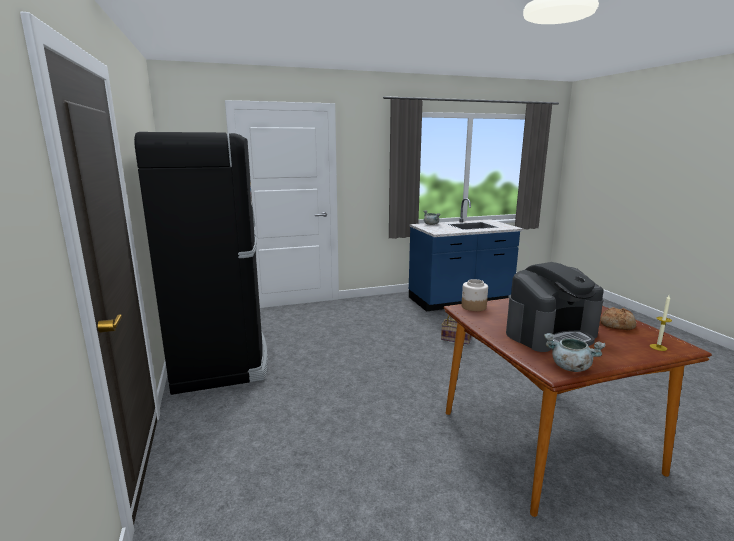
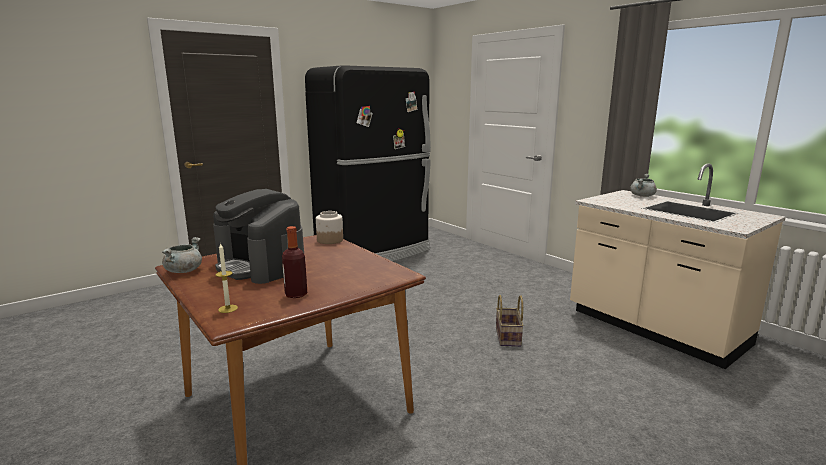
camera: 70 degrees right, 0 degrees up
(460, 300) = (655, 328): blue counter -> beige counter
(617, 325) = (296, 294): bread -> bottle

